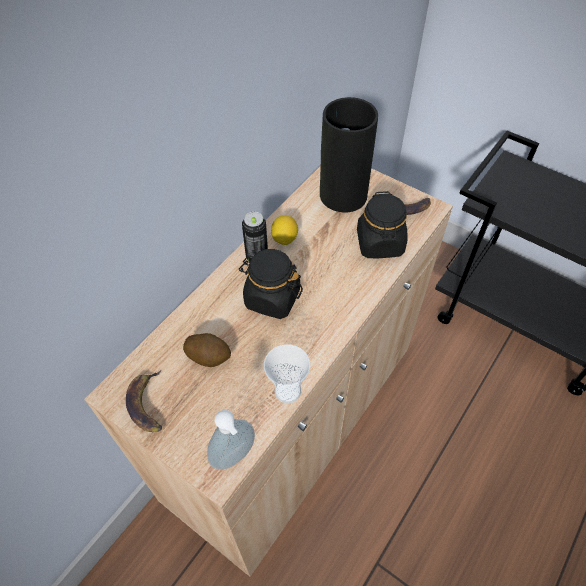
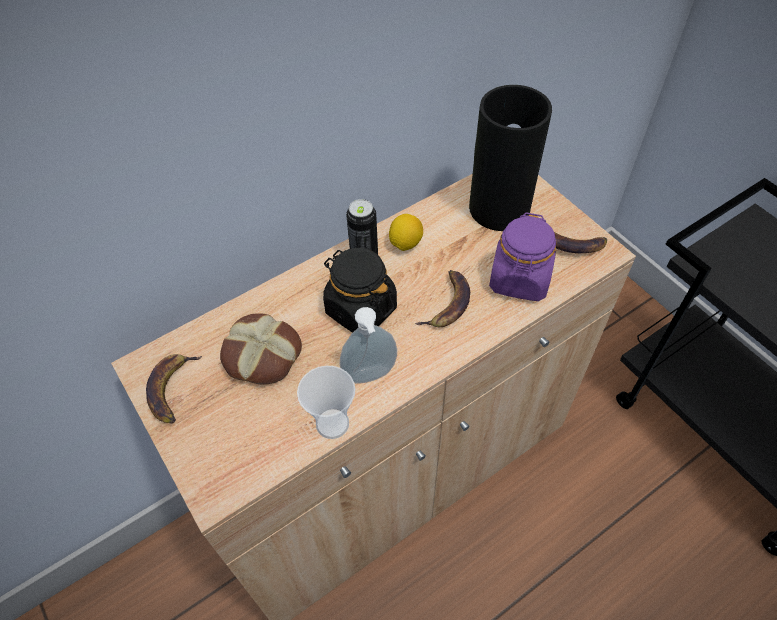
camera: 20 degrees right, 0 degrees up
(209, 356) = (261, 355): potato -> bread
(235, 457) = (241, 481): soap dispenser -> soap dispenser (371, 376)
(335, 275) = (447, 303): none -> banana
(380, 244) = (519, 279): black jar -> purple jar

